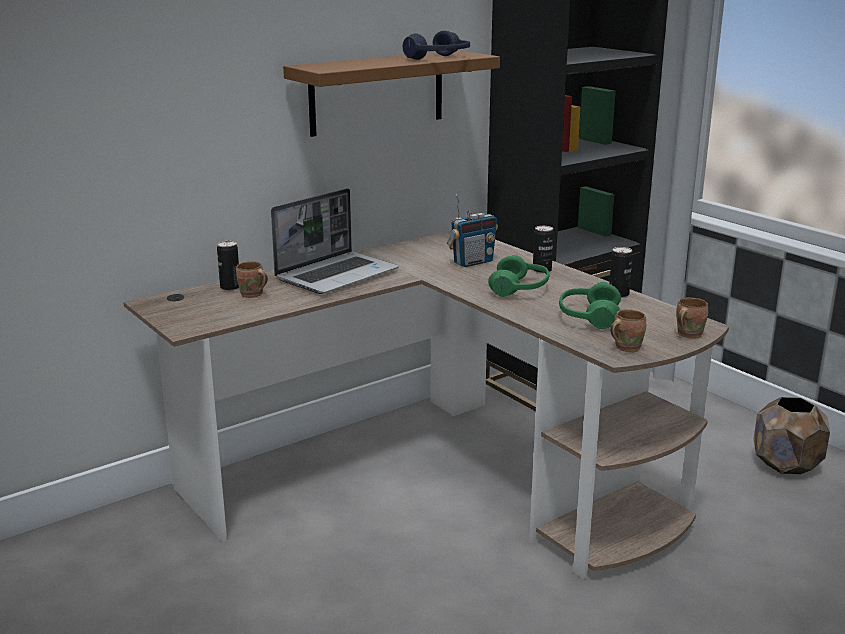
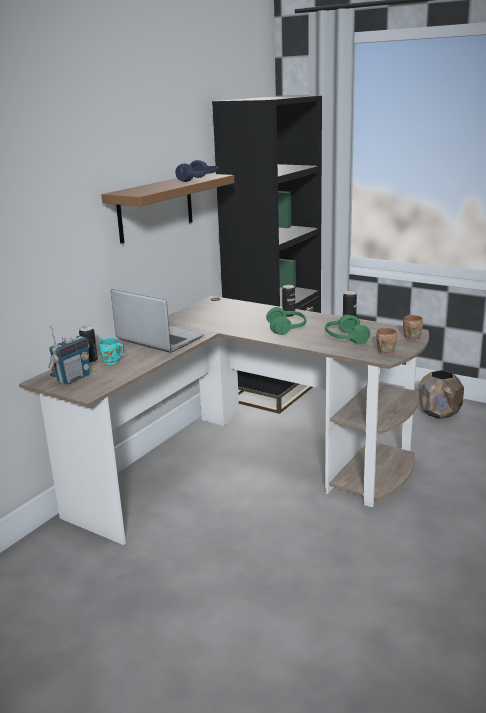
camera: 20 degrees left, 0 degrees up
(252, 295) = (112, 362): brown mug -> turquoise mug
(337, 275) = (158, 339): laptop -> laptop turned 75 degrees counterclockwise
(472, 262) = (240, 316): radio -> radio (73, 378)

